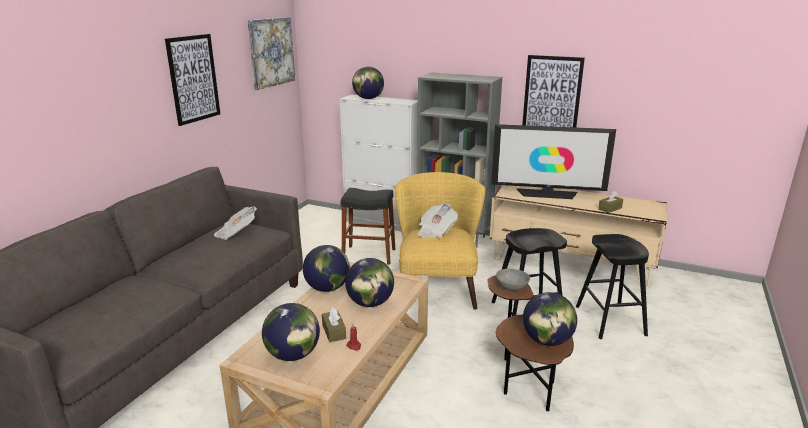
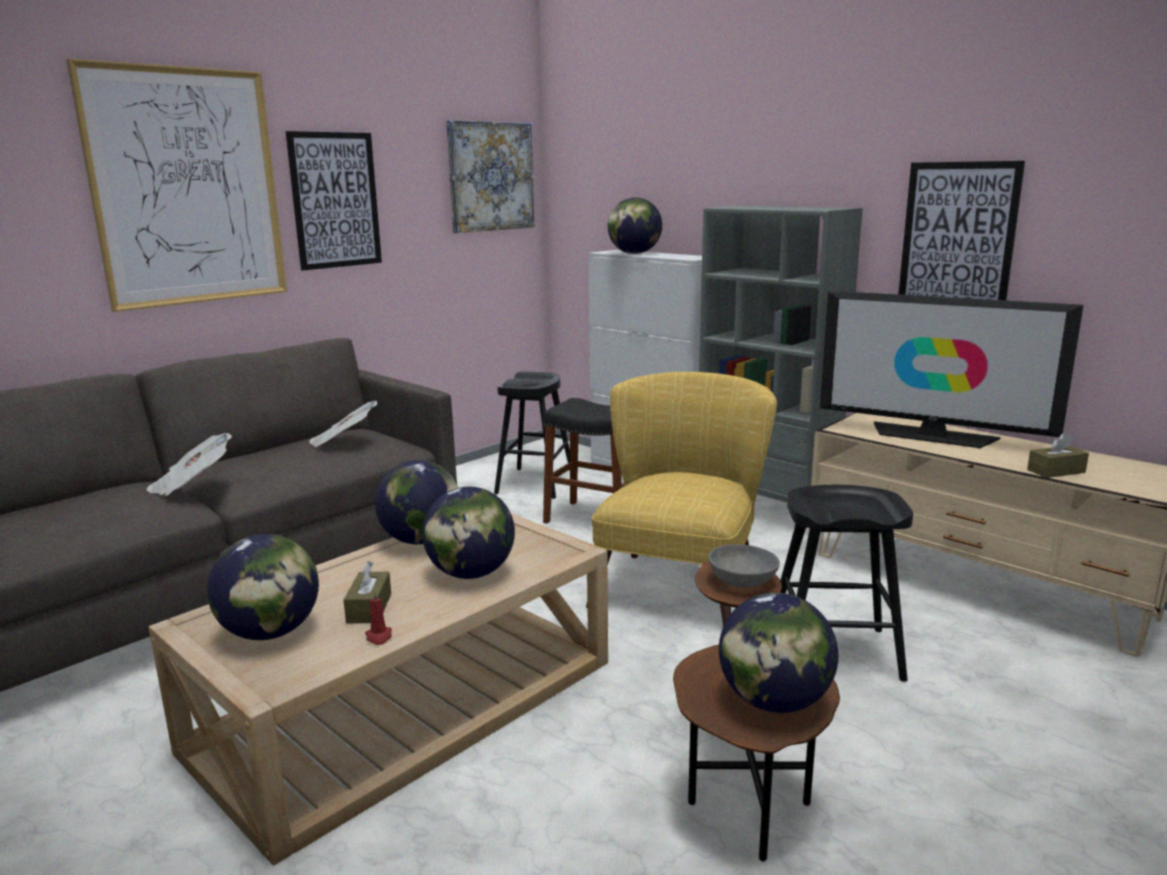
camera: 20 degrees right, 5 degrees down
(114, 82) = (187, 188): none -> picture
(436, 231) = (678, 477): newspaper -> newspaper (192, 485)
(610, 320) = (1010, 705): black stool -> black stool (535, 483)

